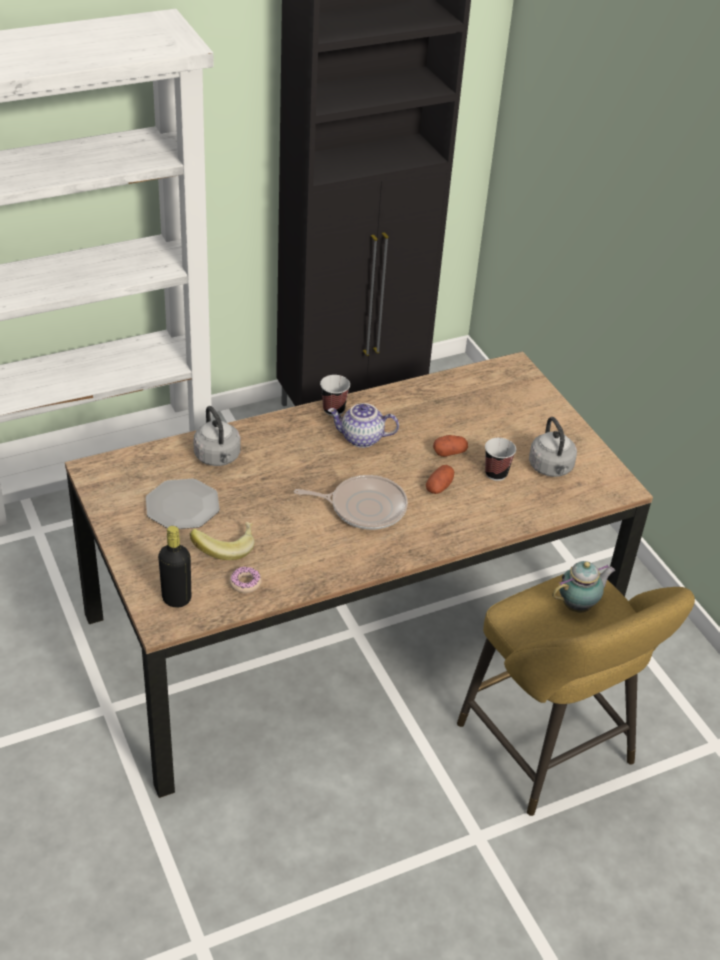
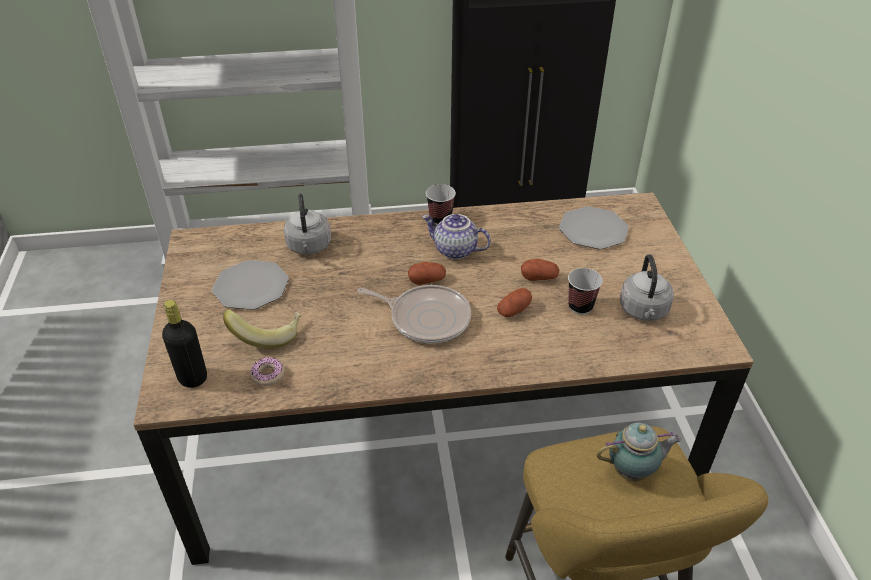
camera: 20 degrees right, 0 degrees up
(348, 472) = (427, 280): none -> potato
(481, 398) = (593, 230): none -> plate

